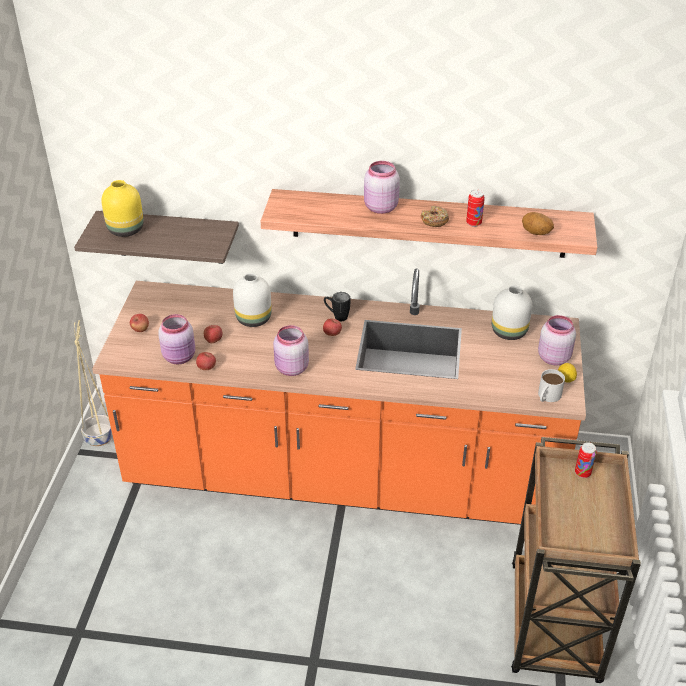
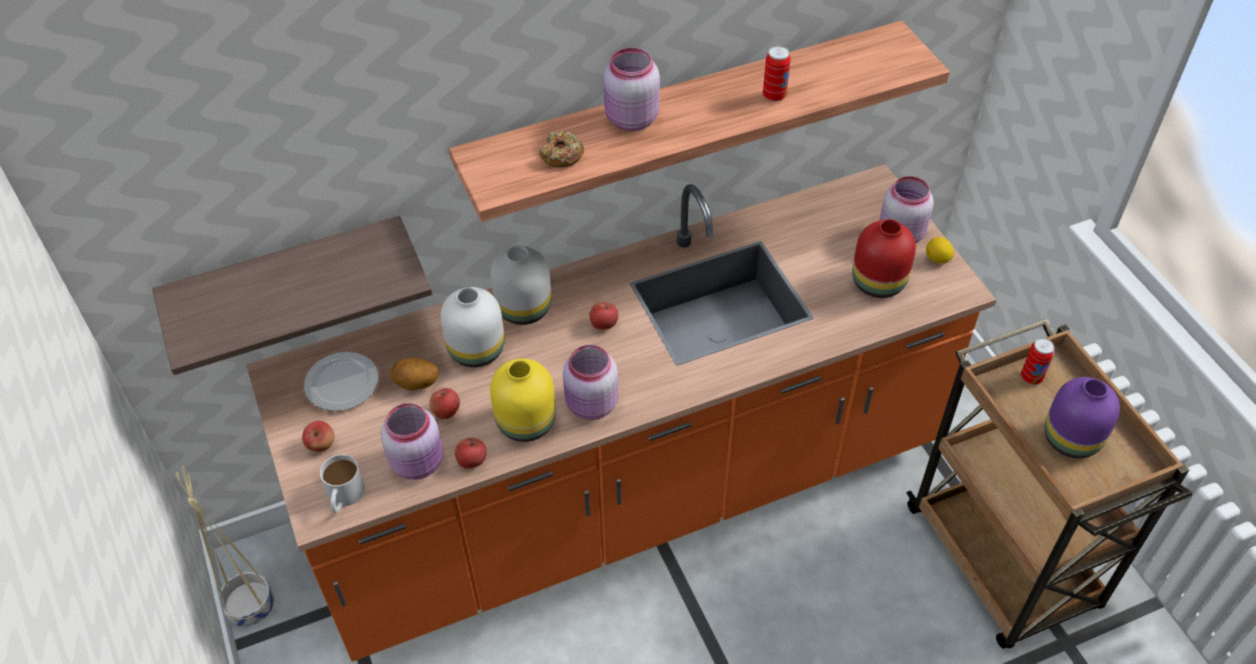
camera: 30 degrees left, 10 degrees up
(126, 229) = (234, 301): yellow vase -> yellow vase (526, 421)
(174, 306) = (343, 382): none -> plate
(336, 316) = (588, 294): black mug -> none
(434, 221) = (721, 112): donut -> donut (561, 155)
(510, 332) = (823, 220): white vase -> white vase (525, 308)
(516, 376) = (879, 282): none -> red vase
(535, 233) = (862, 80): potato -> potato (416, 384)
(547, 397) = (935, 294): white mug -> white mug (343, 497)
(578, 517) = (1071, 440): none -> purple vase

